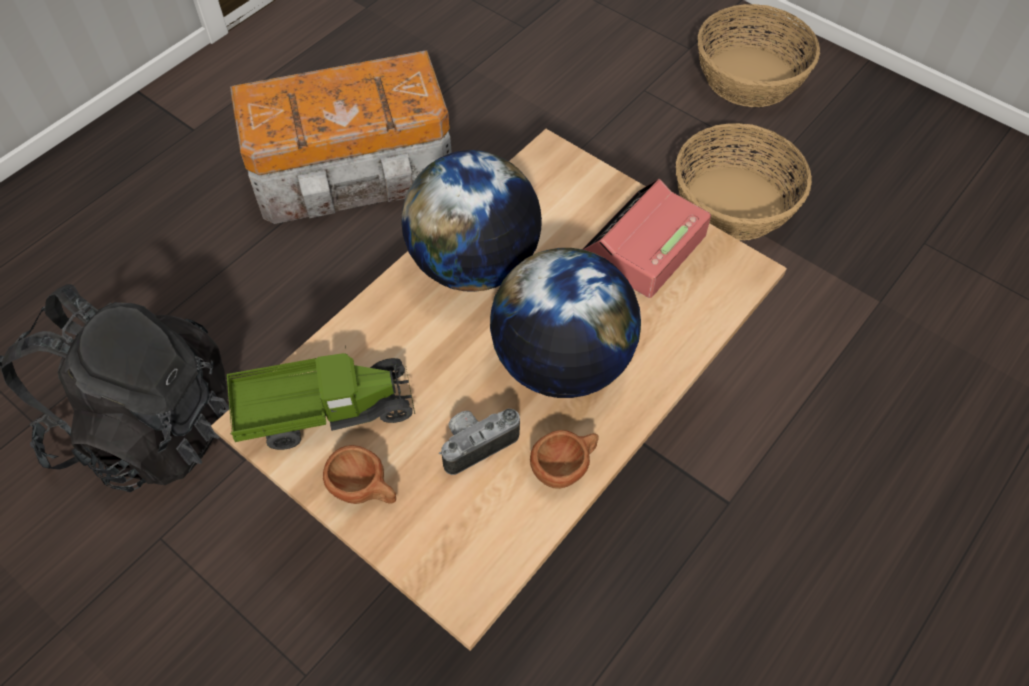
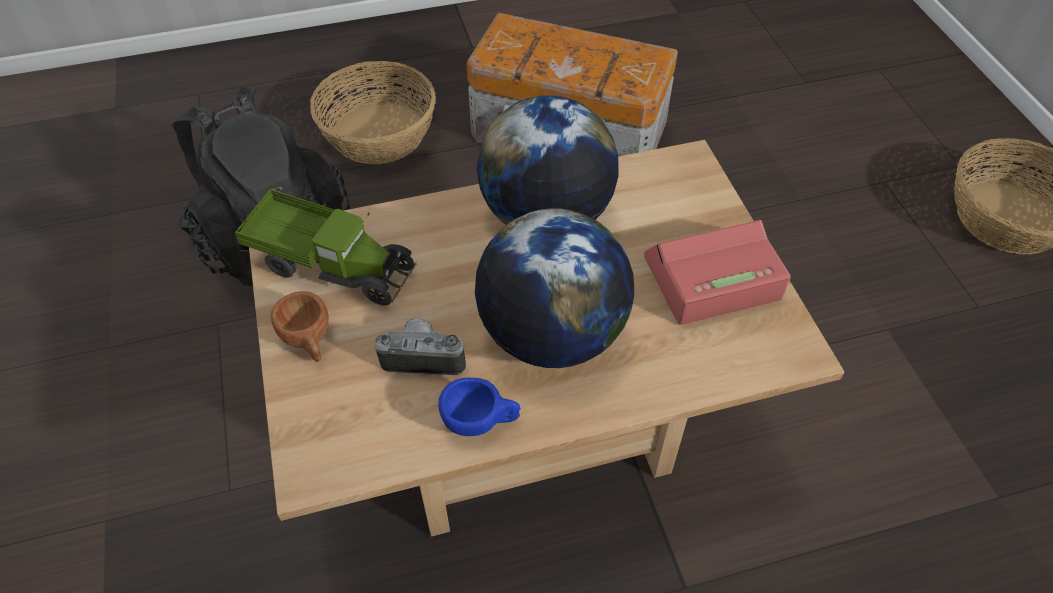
camera: 35 degrees right, 5 degrees down
(565, 467) = (480, 421): brown cup -> blue cup
(734, 203) = (902, 322): basket -> basket (380, 133)

